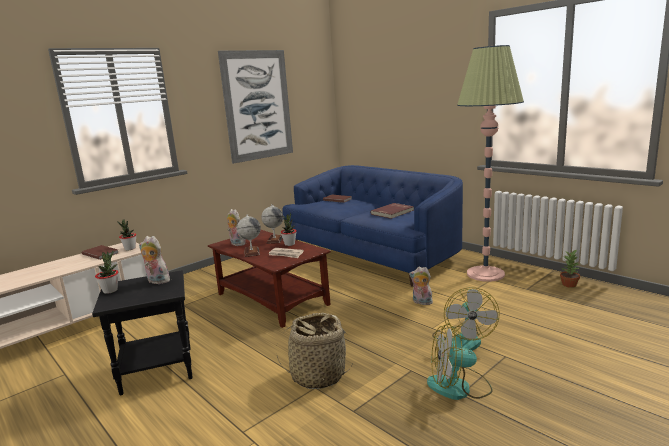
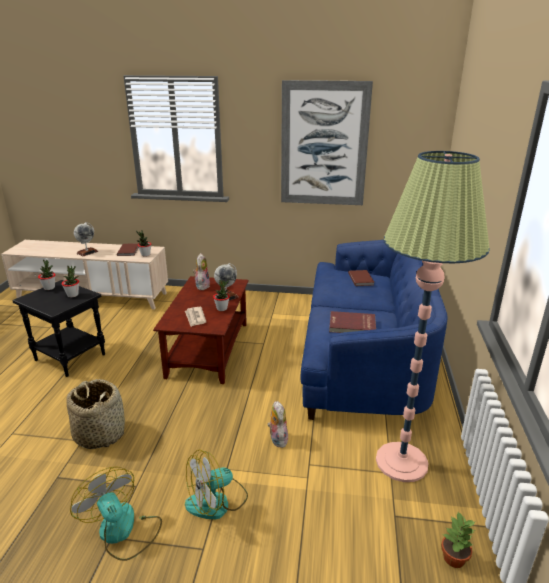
camera: 50 degrees right, 10 degrees up
(156, 281) = (73, 295): plush toy -> potted plant
(251, 252) = (188, 301): globe -> globe (87, 252)

